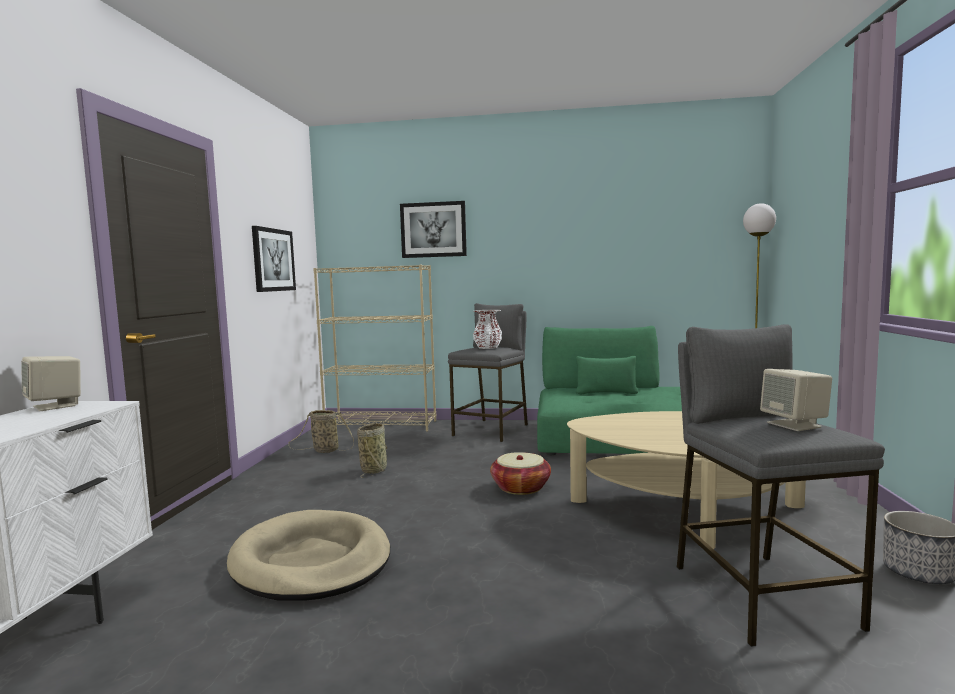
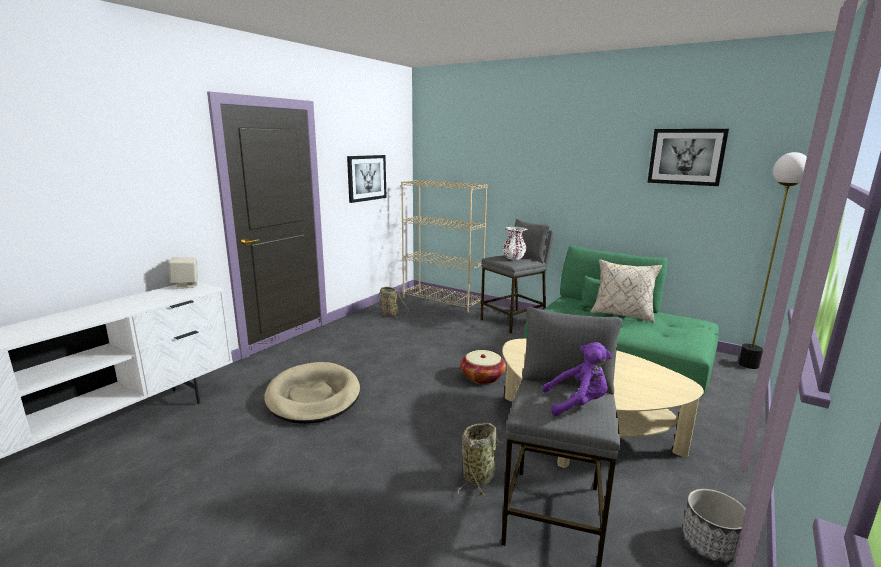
camera: 25 degrees right, 10 degrees up
(374, 469) = (404, 338): basket -> basket (480, 476)
(433, 230) = (493, 155): picture -> picture (686, 157)
(629, 392) = (622, 314): none -> beige pillow
(795, 425) = (577, 404): beige speaker -> purple plush toy

